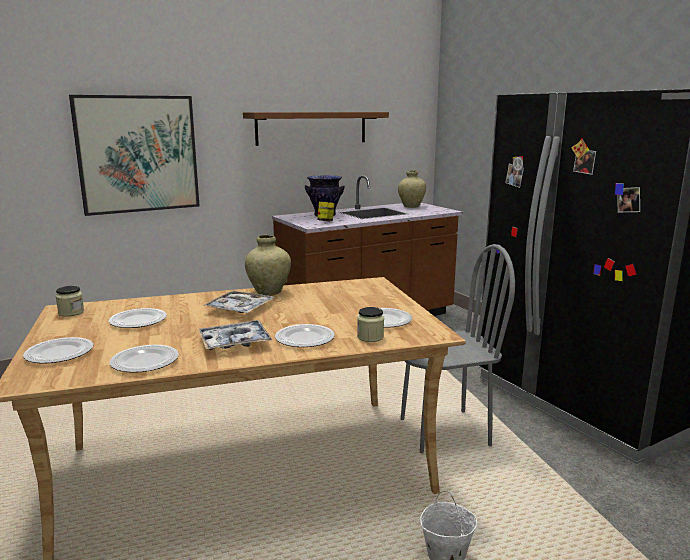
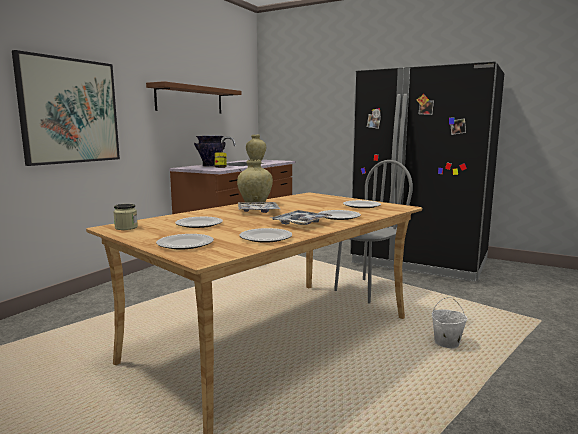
camera: 30 degrees left, 5 degrees down
(370, 337) = (373, 212): jar -> none

